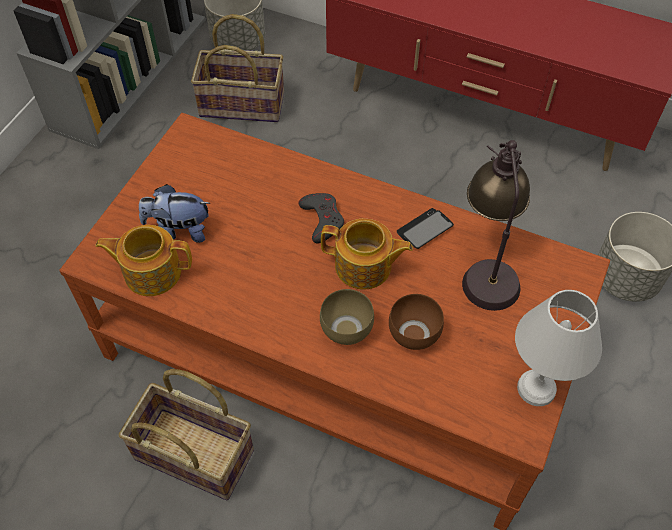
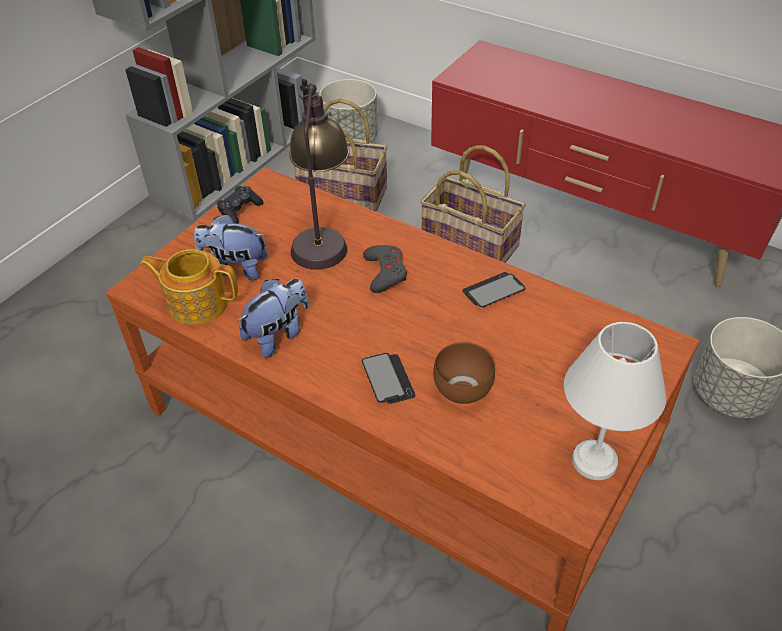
camera: 10 degrees right, 10 degrees down
(169, 165) = (239, 211): none -> black game controller
(195, 453) = (223, 518): basket -> basket (471, 243)
(236, 297) = (278, 335): none -> plush toy
(346, 331) = (388, 379): brown bowl -> phone
(364, 267) = (421, 320): teapot -> none
(487, 266) = (556, 333): table lamp -> table lamp (322, 235)

